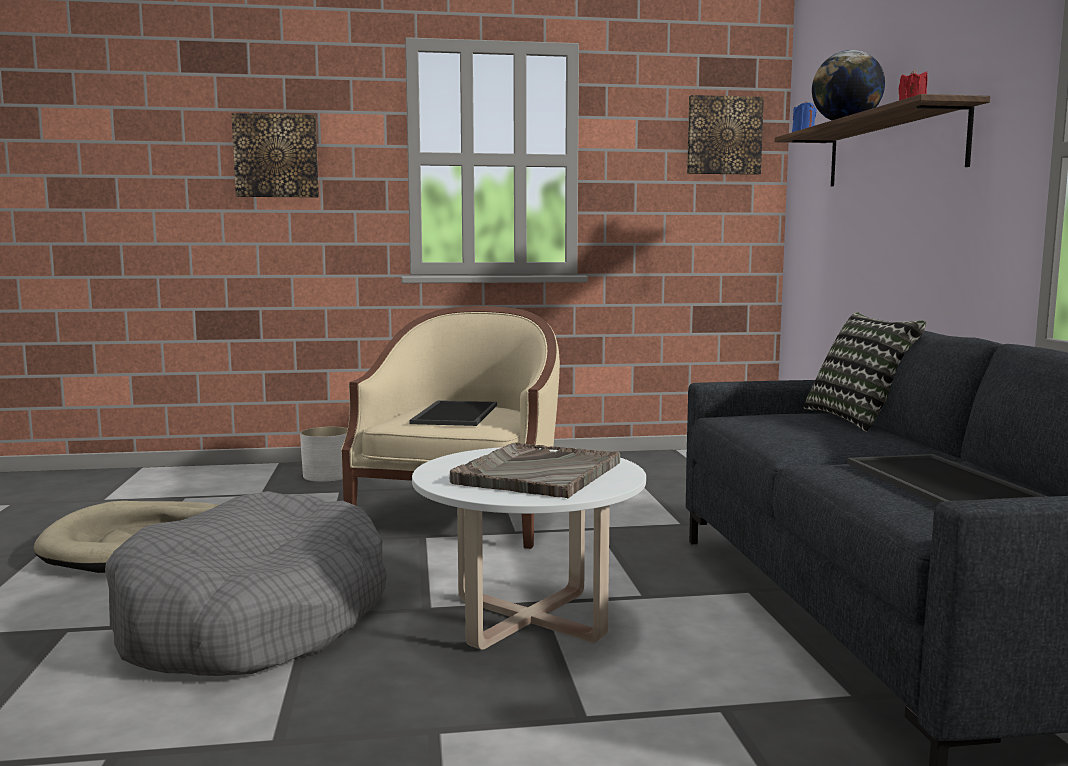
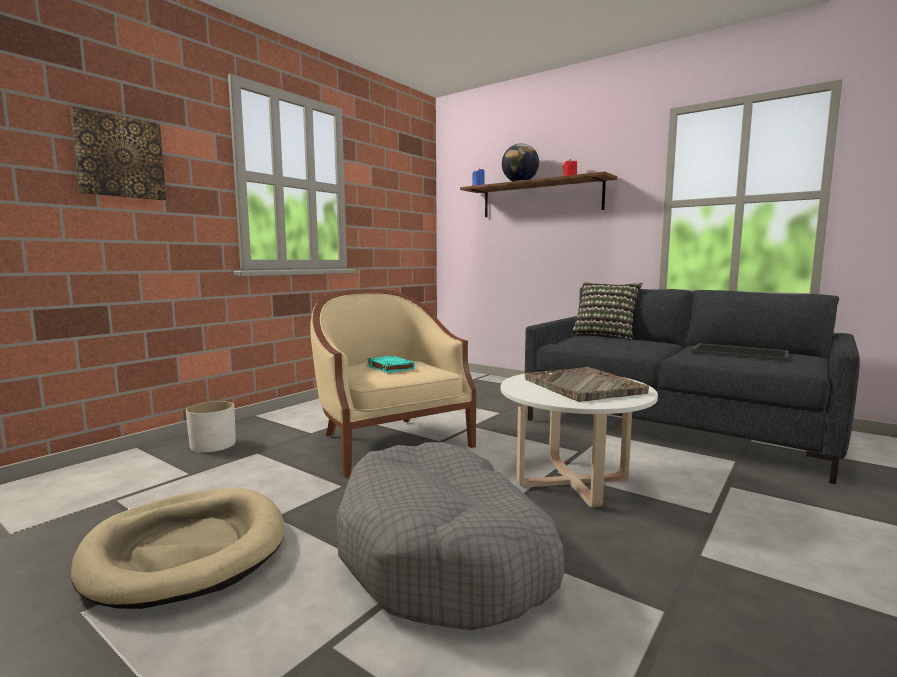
camera: 45 degrees left, 0 degrees up
(454, 414) = (389, 367): tray -> turquoise book
(724, 135) = (411, 183): picture -> none

